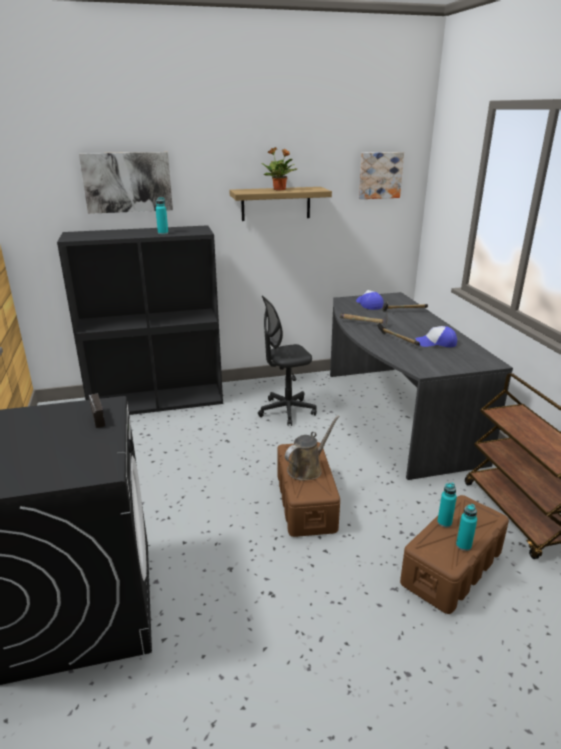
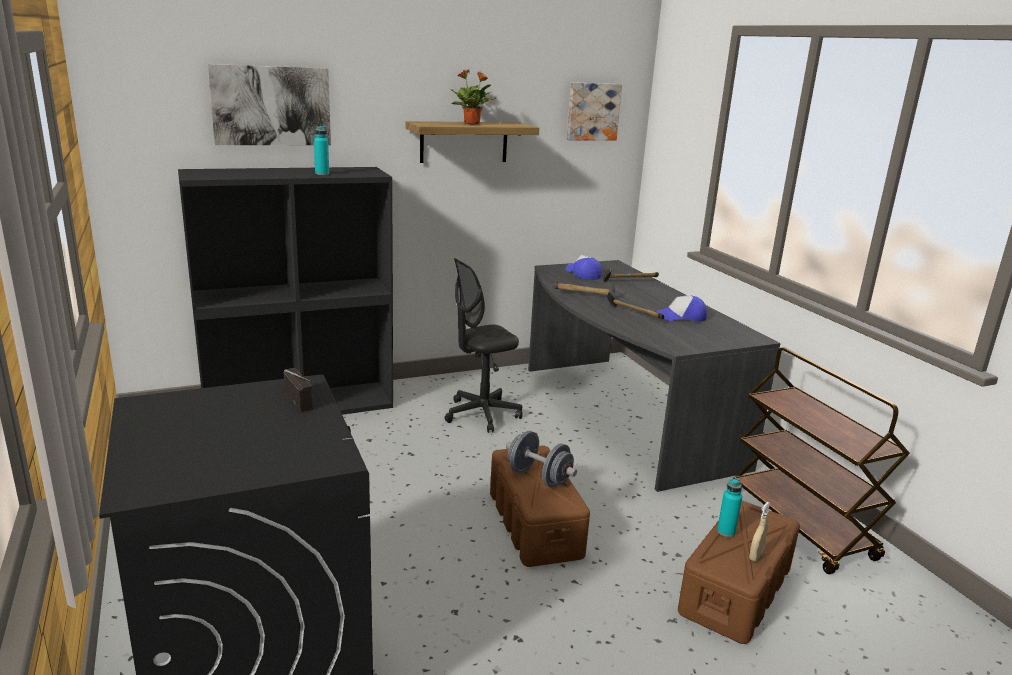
camera: 10 degrees left, 5 degrees down
(307, 468) = (539, 477): brown watering can -> grey dumbbell
(463, 545) = (755, 556): turquoise bottle -> beige spray bottle

